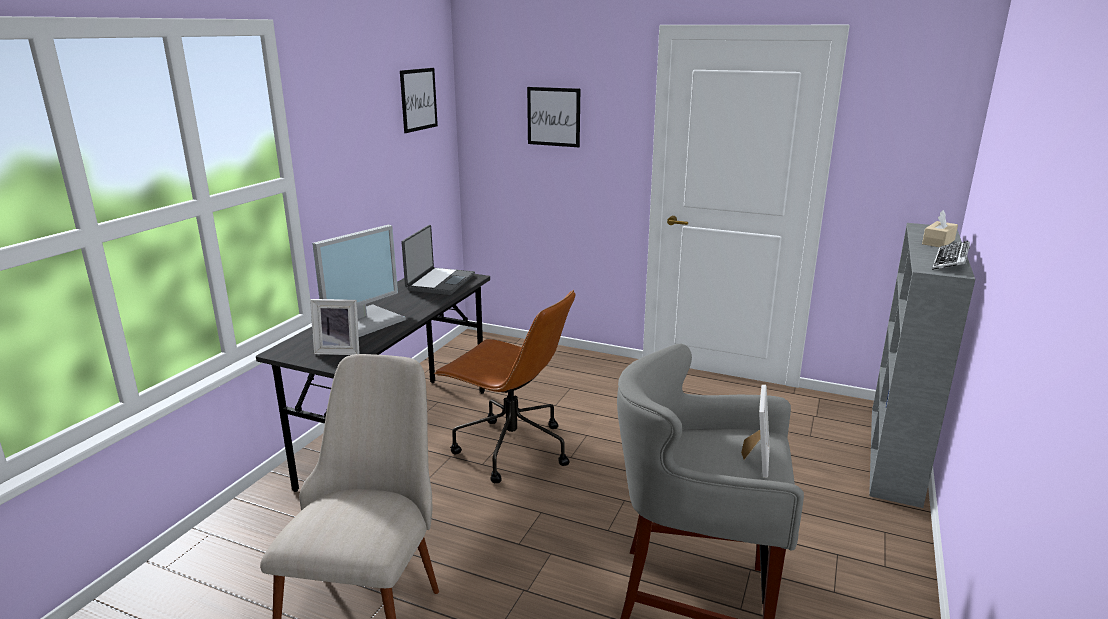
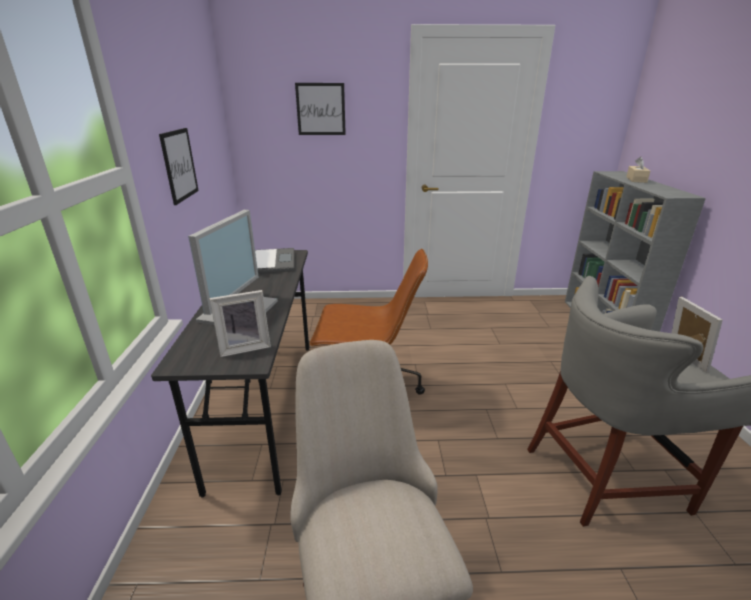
camera: 25 degrees left, 5 degrees up
(418, 99) = (203, 93): picture -> picture (179, 165)
(951, 261) = (669, 189): keyboard -> none

